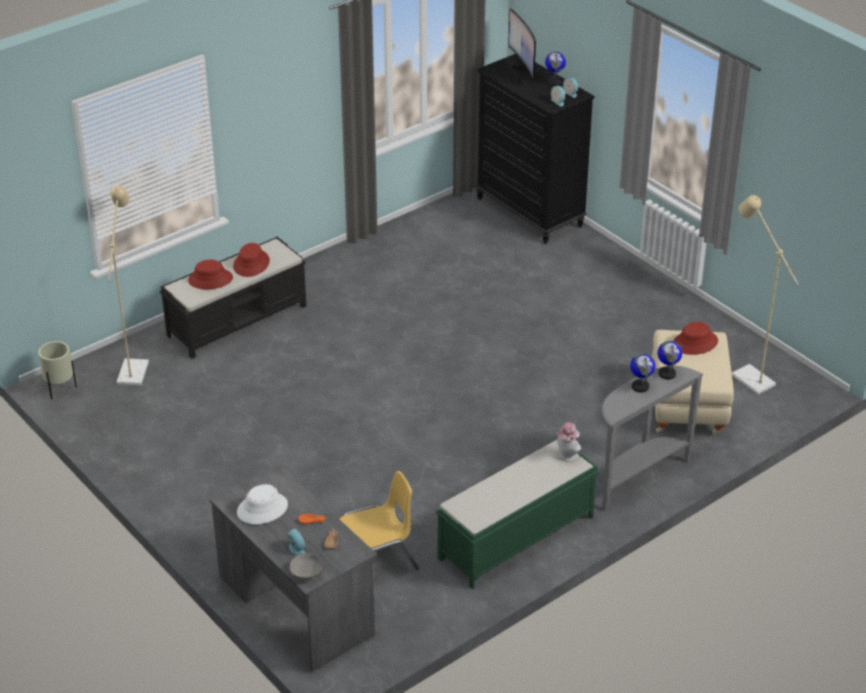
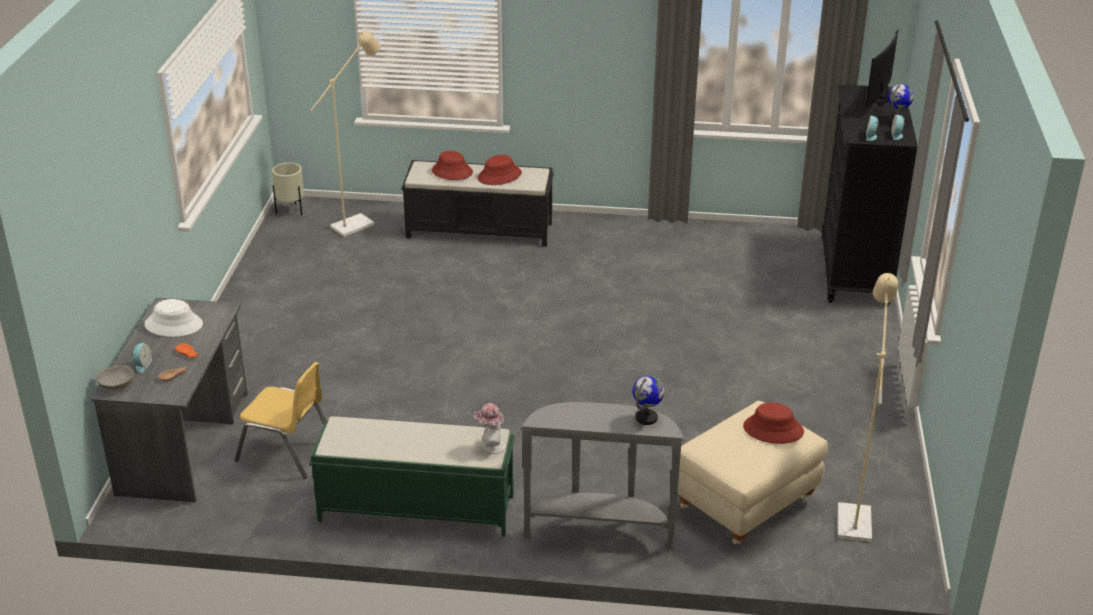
camera: 45 degrees right, 5 degrees down
(640, 386) = (602, 413): globe -> none

